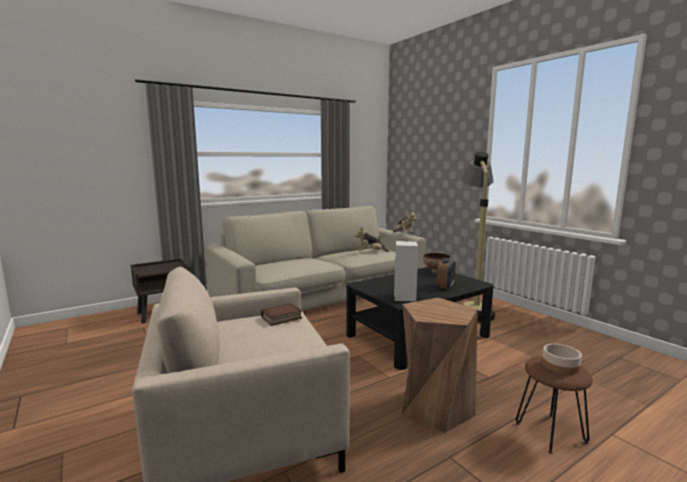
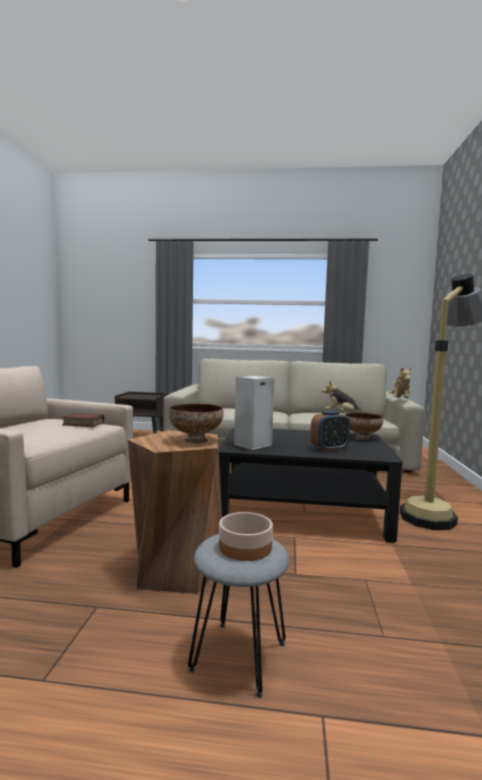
camera: 40 degrees right, 5 degrees down
(448, 307) = (195, 440): none -> bowl
(550, 432) = (239, 656): brown stool -> grey stool

